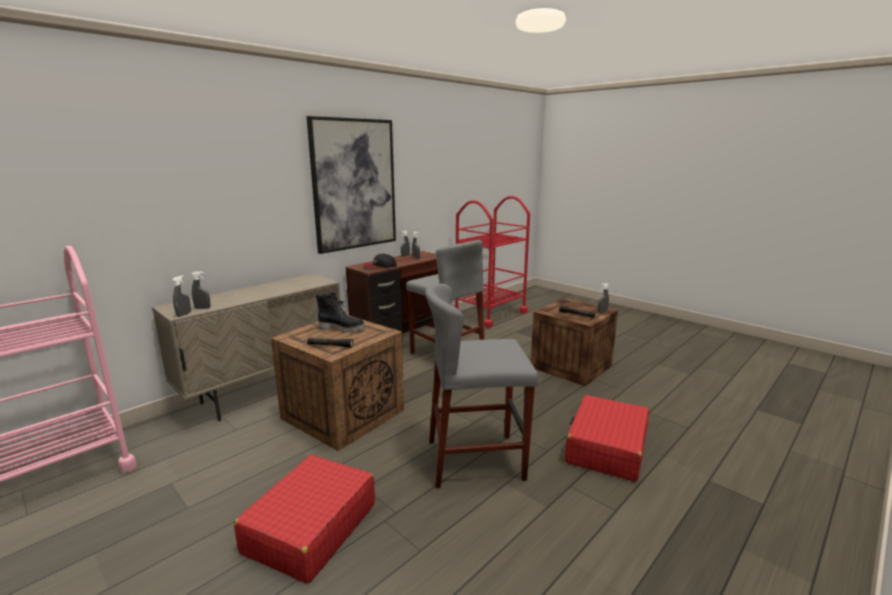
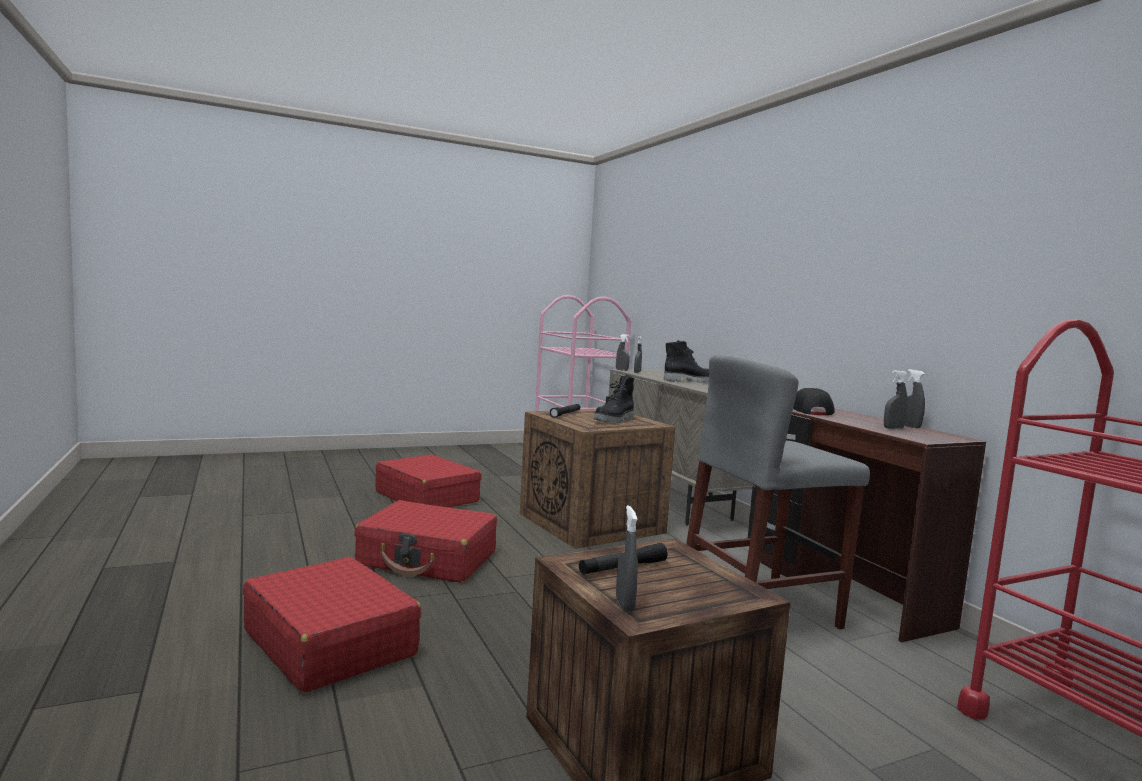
camera: 110 degrees right, 10 degrees down
(261, 290) = (690, 381): none -> black boot
(354, 184) = (854, 268): picture -> none
(475, 460) = (428, 559): grey stool -> red suitcase

